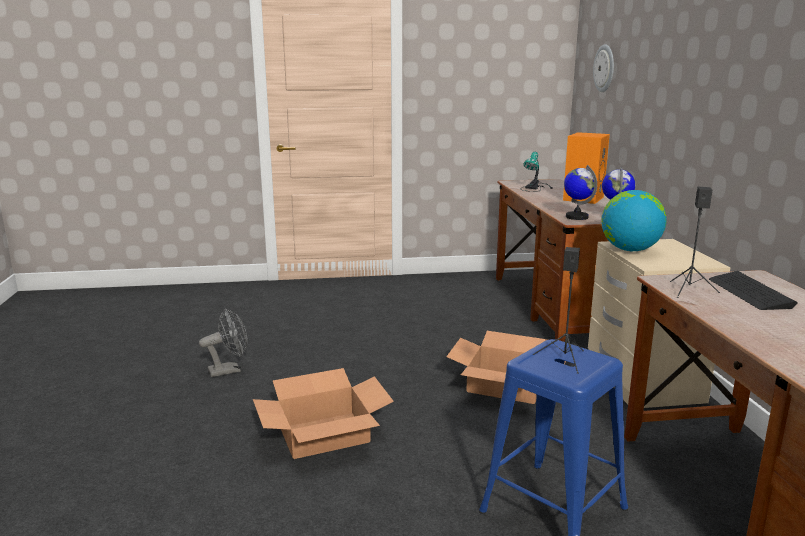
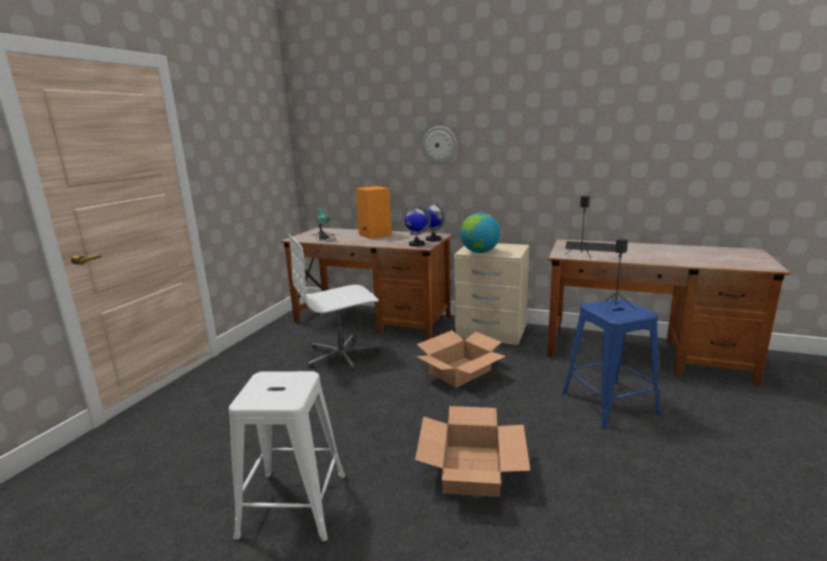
camera: 60 degrees left, 0 degrees up
(229, 370) = (293, 505): grey fan -> white stool
(462, 318) = (342, 355): none -> white office chair
(604, 68) = (343, 140): wall clock -> wall clock (439, 145)

